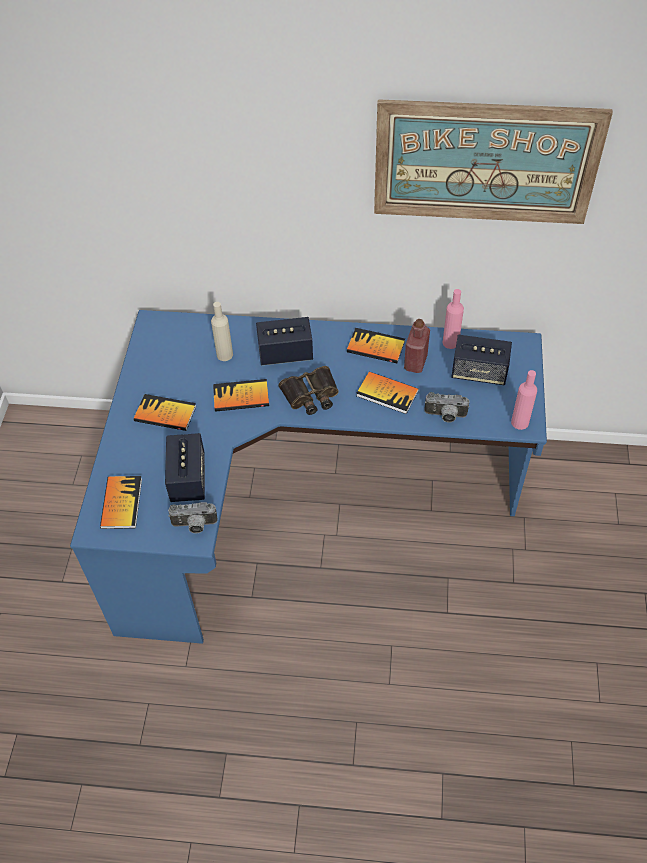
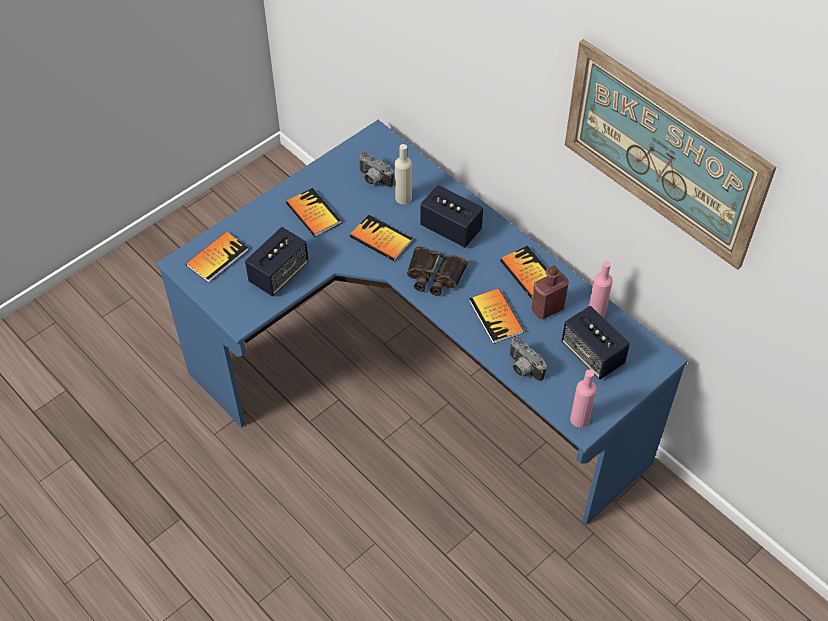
camera: 40 degrees right, 0 degrees up
(194, 526) = (248, 311): camera -> camera (373, 180)

